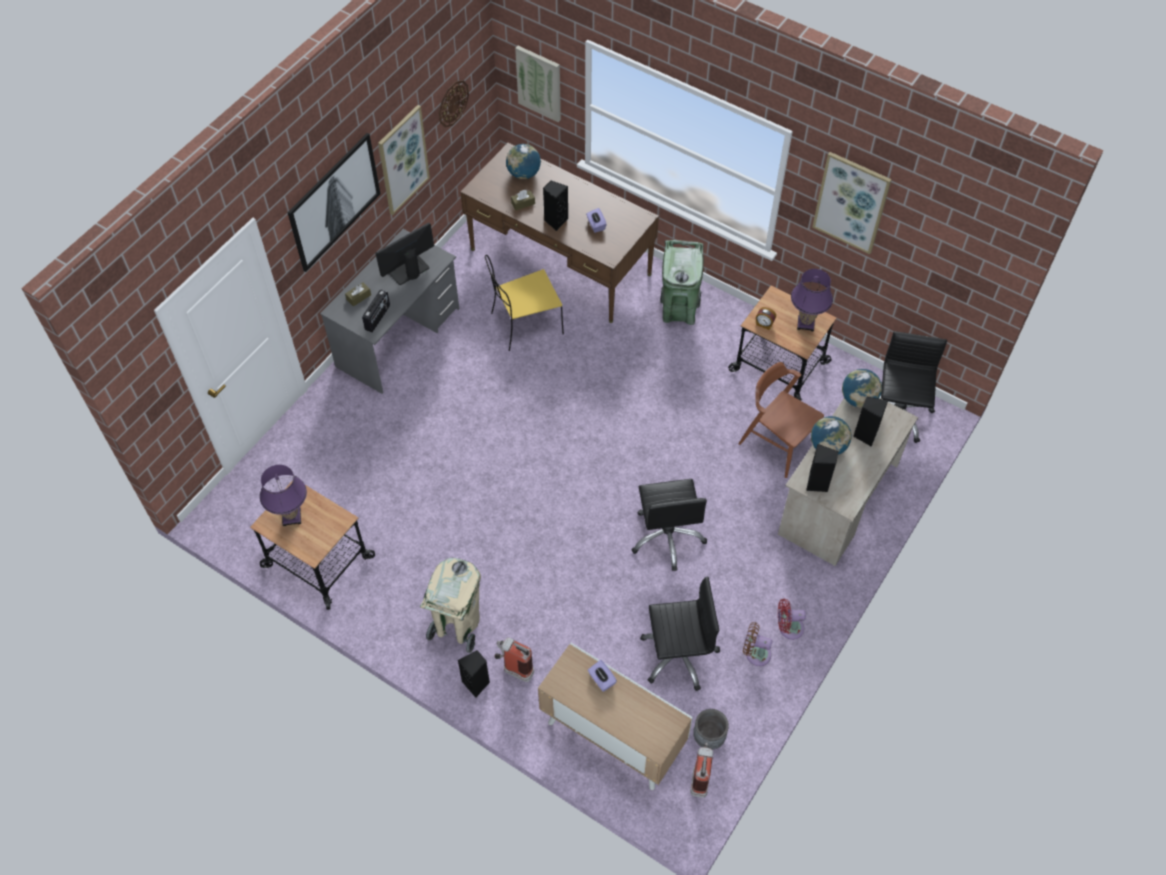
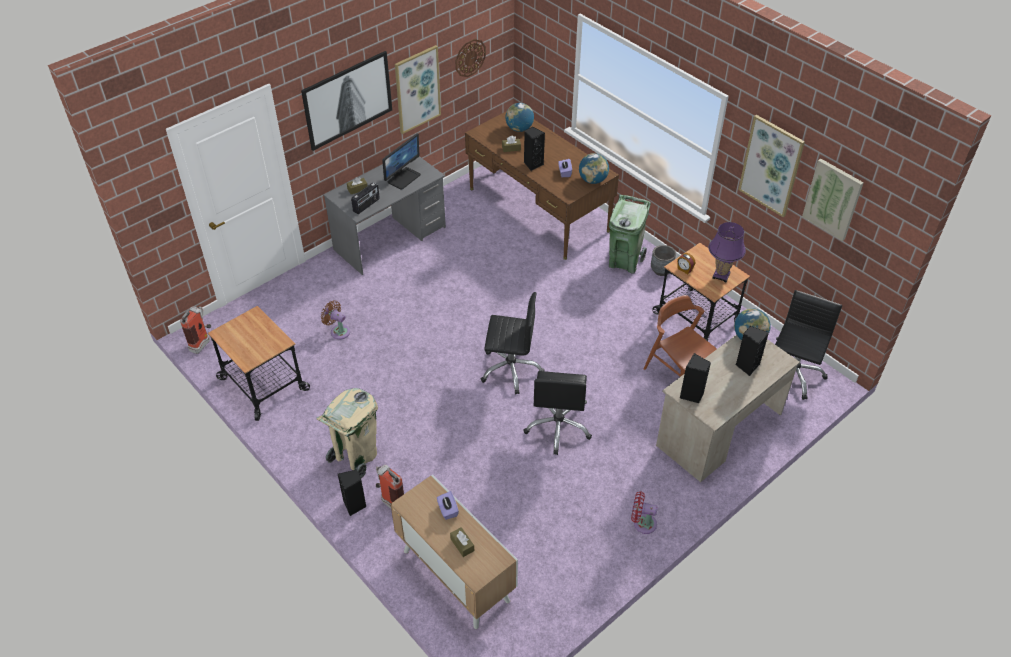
camera: 15 degrees right, 10 degrees down
(291, 517) = (243, 332): purple table lamp -> none
(408, 270) = (403, 178): monitor -> monitor turned 150 degrees clockwise
(525, 324) = (494, 248): yellow chair -> none
(539, 83) = (543, 55): picture -> picture (833, 199)
(630, 715) = (462, 544): none -> brown tissue box
(678, 655) = (536, 522): black office chair -> black office chair (511, 369)
(700, 777) = (522, 628): fire extinguisher -> fire extinguisher (202, 343)
(708, 736) = (541, 596): grey planter -> grey planter (661, 270)
(755, 653) = (606, 537): brown fan -> brown fan (338, 331)
(828, 446) = (710, 368): globe -> globe (593, 180)

